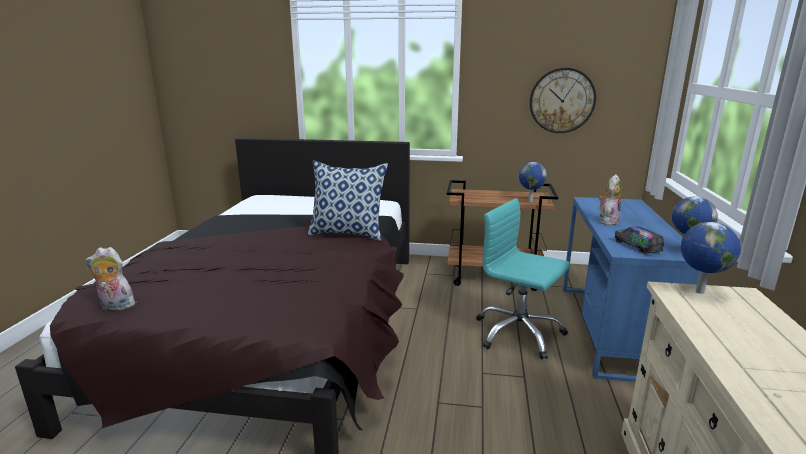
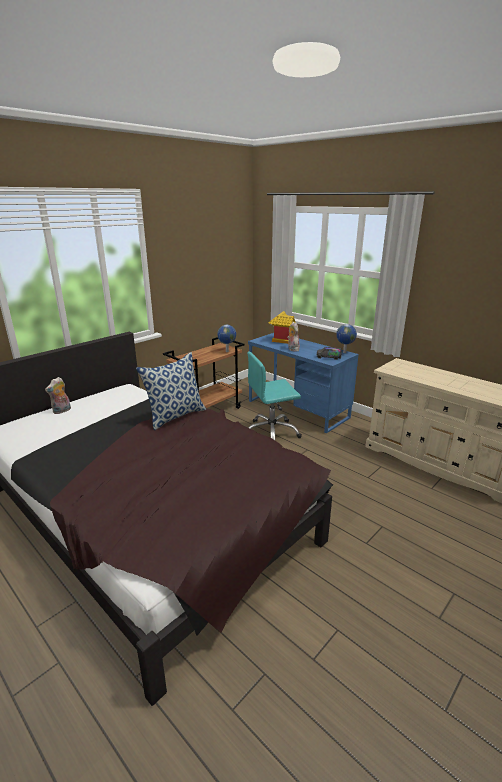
camera: 55 degrees left, 5 degrees up
(115, 306) = (178, 542): plush toy -> plush toy (62, 411)
(562, 100) = (210, 278): wall clock -> none
(622, 208) = (281, 340): none -> toy house
(698, 291) = (391, 366): globe -> none

